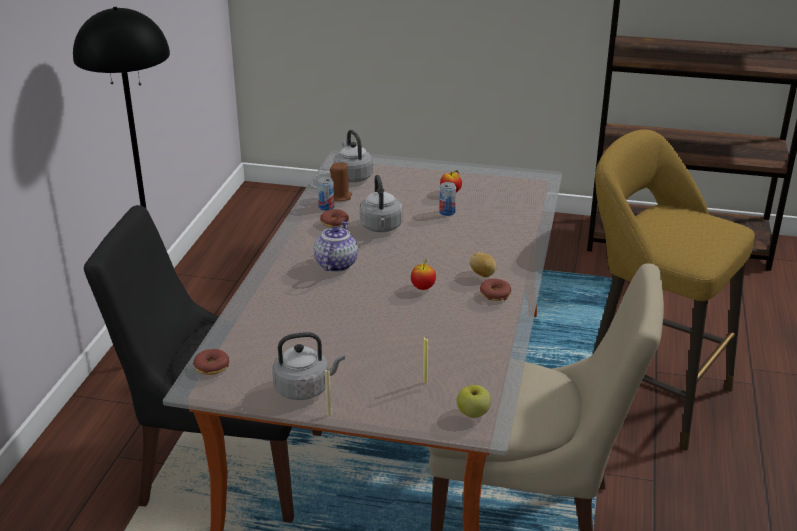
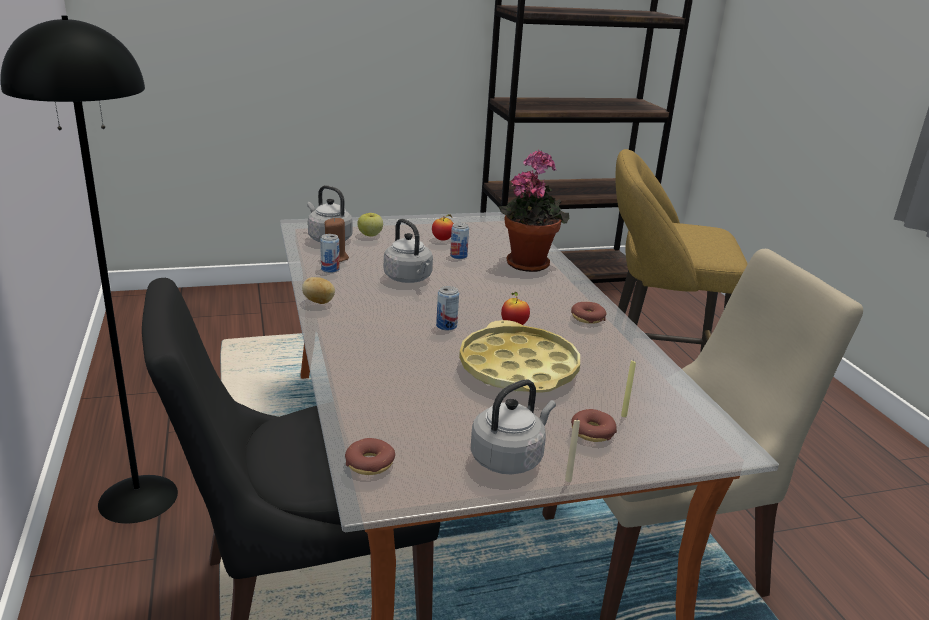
camera: 30 degrees left, 5 degrees down
(334, 223) = (355, 282): donut -> donut (592, 432)
(336, 264) = (399, 320): teapot -> none
(367, 277) = (446, 326): none -> can
(385, 325) = (518, 368): none -> yellow tray
(473, 413) = (706, 435): apple -> apple (370, 235)
(483, 274) = (555, 303): potato -> potato (319, 302)
(504, 230) = (528, 262): none -> potted plant

